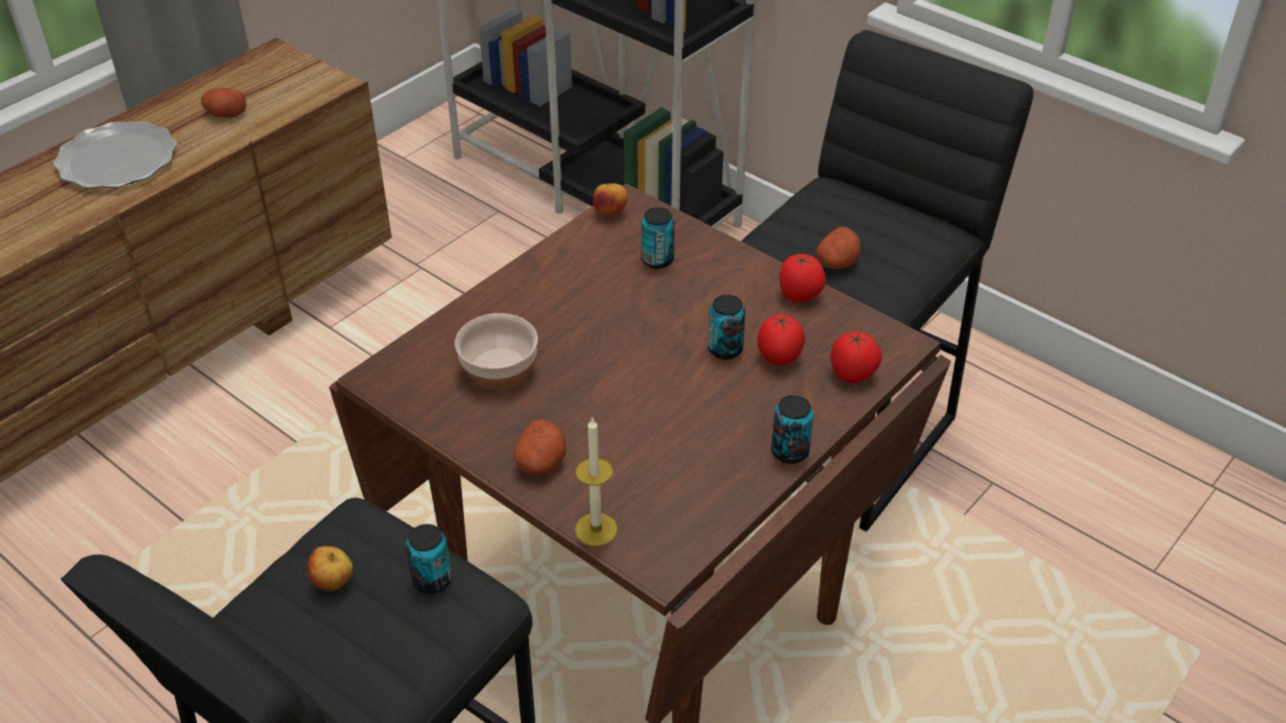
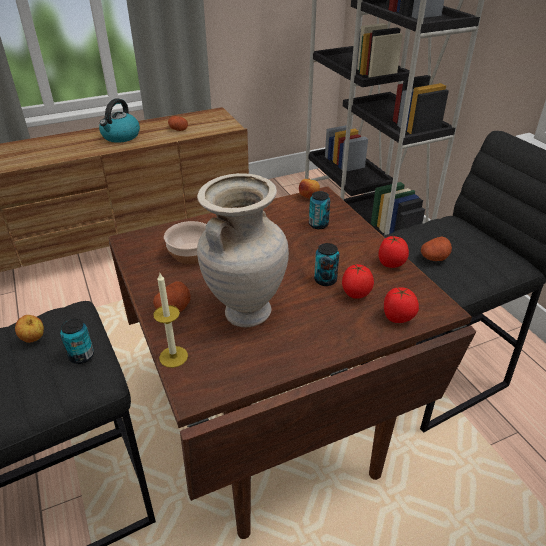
camera: 25 degrees right, 5 degrees down
(118, 160) = (120, 136): plate -> kettle
(648, 435) = (245, 313): none -> beige vase
(789, 452) = (326, 351): can -> none

